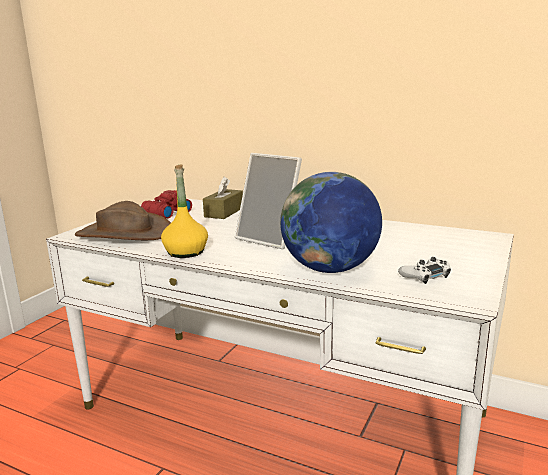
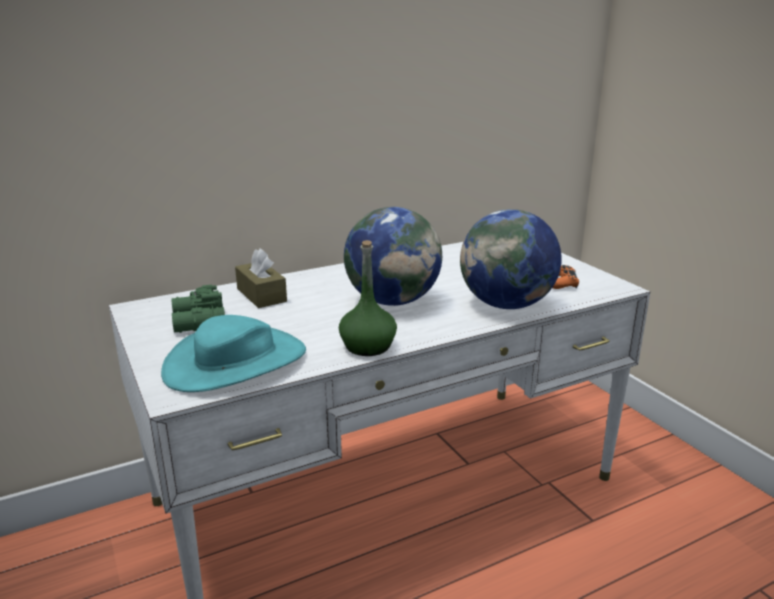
camera: 55 degrees left, 5 degrees up
(125, 233) = (236, 362): brown hat -> turquoise hat
(165, 213) = (197, 322): red binoculars -> green binoculars
(186, 252) = (368, 346): yellow bottle -> green bottle
(271, 239) = (393, 301): picture frame -> globe
(425, 276) = (561, 283): white game controller -> orange game controller

